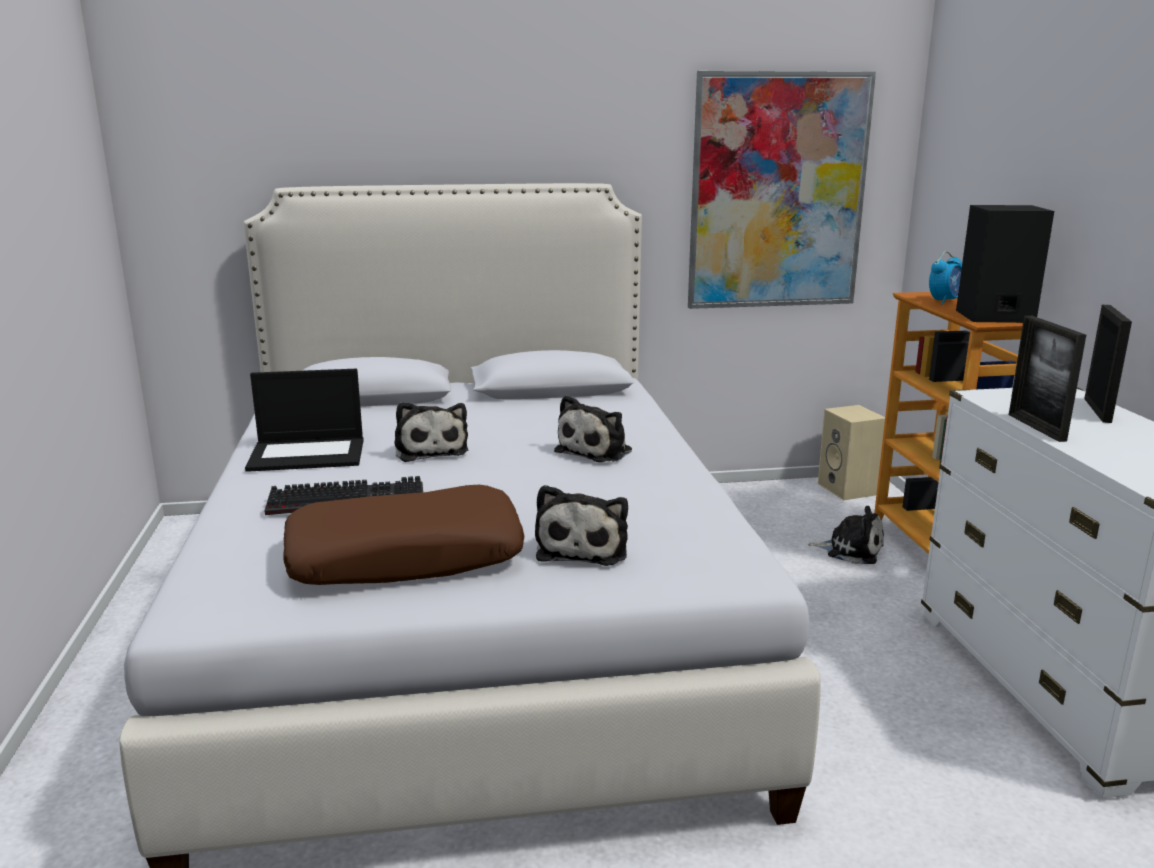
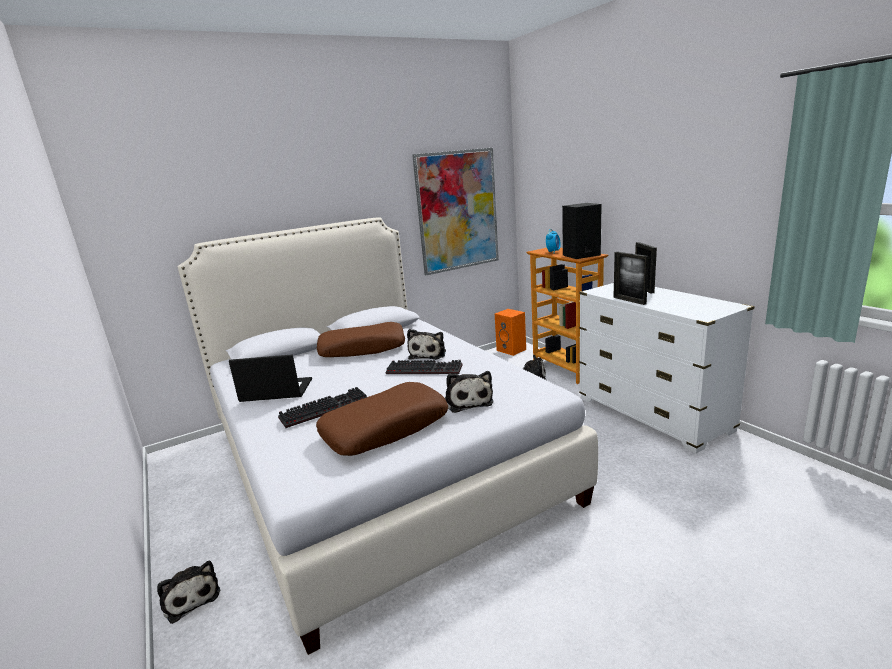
camera: 20 degrees left, 0 degrees up
(308, 454) = (275, 391): laptop -> laptop turned 150 degrees counterclockwise
(430, 450) = (342, 373): plush toy -> plush toy (190, 597)
(500, 417) = (362, 349): none -> brown pillow
(566, 475) = (426, 369): none -> keyboard
(849, 489) = (512, 350): beige speaker -> orange speaker

